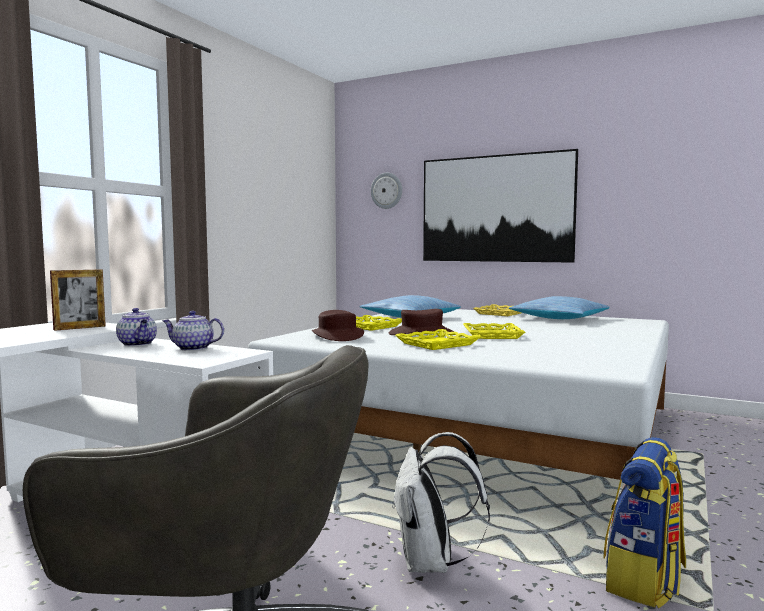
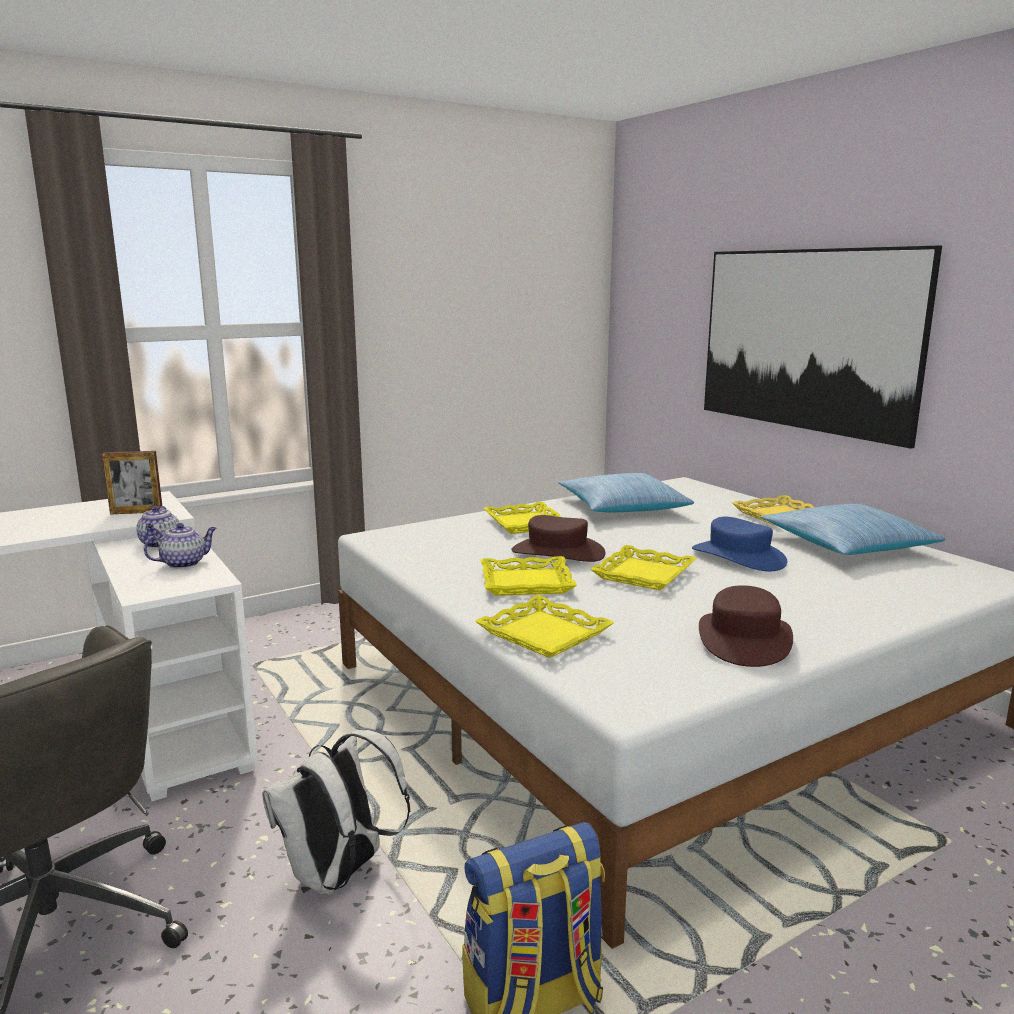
camera: 30 degrees right, 10 degrees up
(192, 348) = (184, 563): teapot -> teapot turned 105 degrees clockwise
(337, 336) = (446, 540): brown hat -> brown hat (744, 639)
(386, 190) = (668, 295): wall clock -> none
(503, 358) = (545, 634): none -> yellow tray
(521, 326) = (738, 556): none -> blue hat

